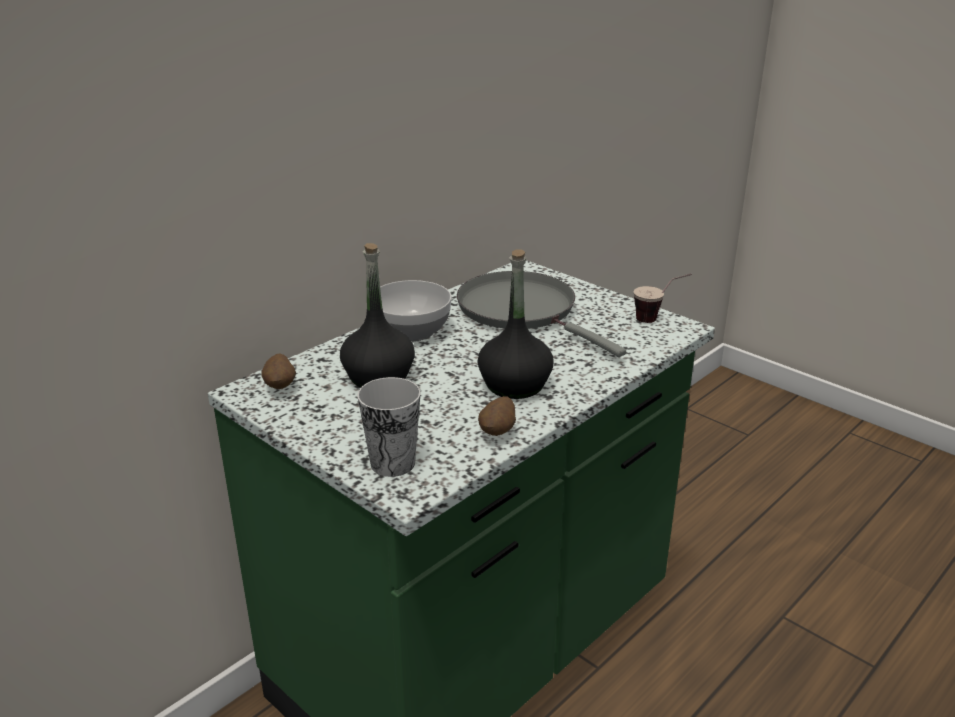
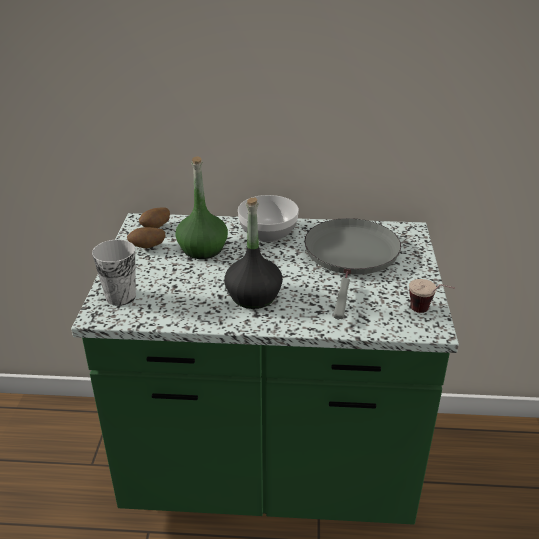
camera: 50 degrees right, 5 degrees up
(379, 377) = (203, 249): black bottle -> green bottle
(498, 432) = (191, 315): potato -> potato (147, 247)

